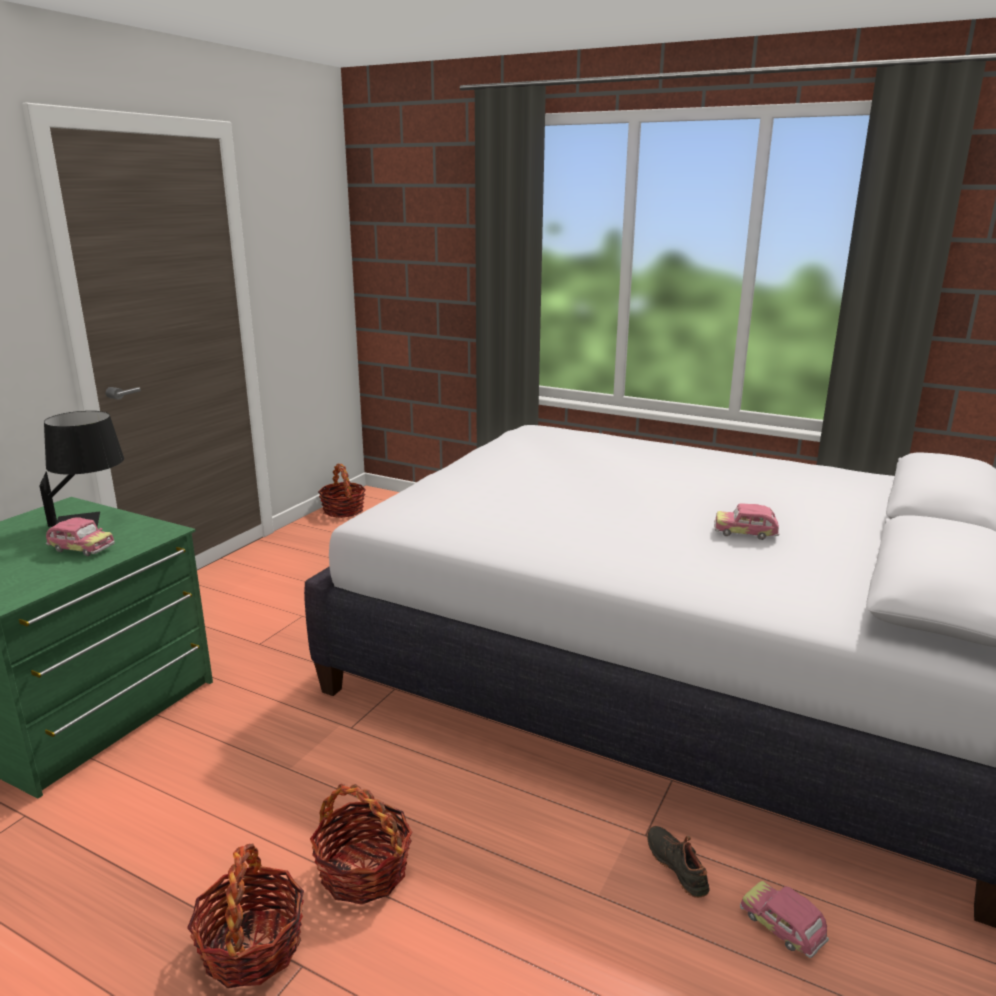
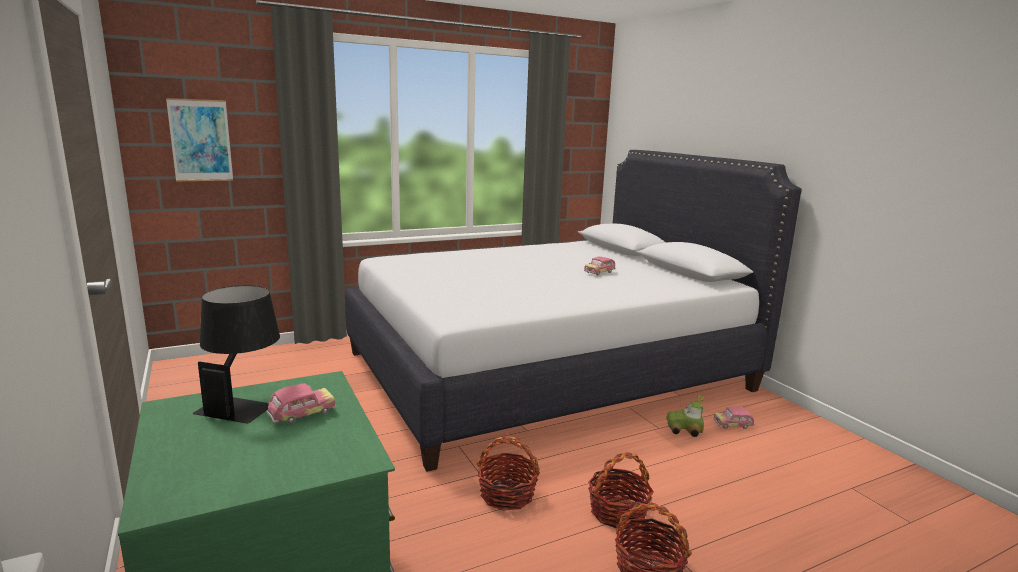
camera: 55 degrees left, 5 degrees down
(343, 510) = (176, 382): basket -> basket (507, 495)
(413, 257) = (200, 140): none -> picture
(678, 866) = (684, 429): black shoe -> toy car

